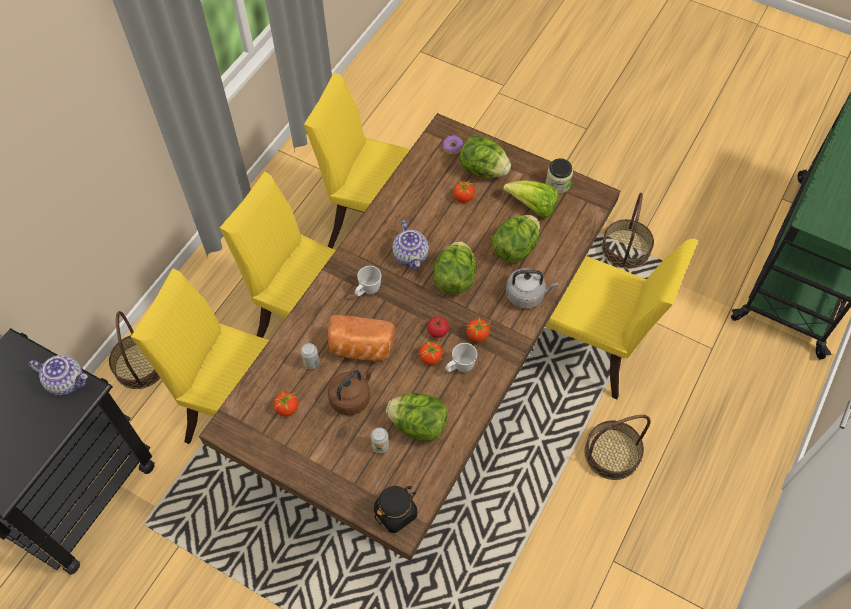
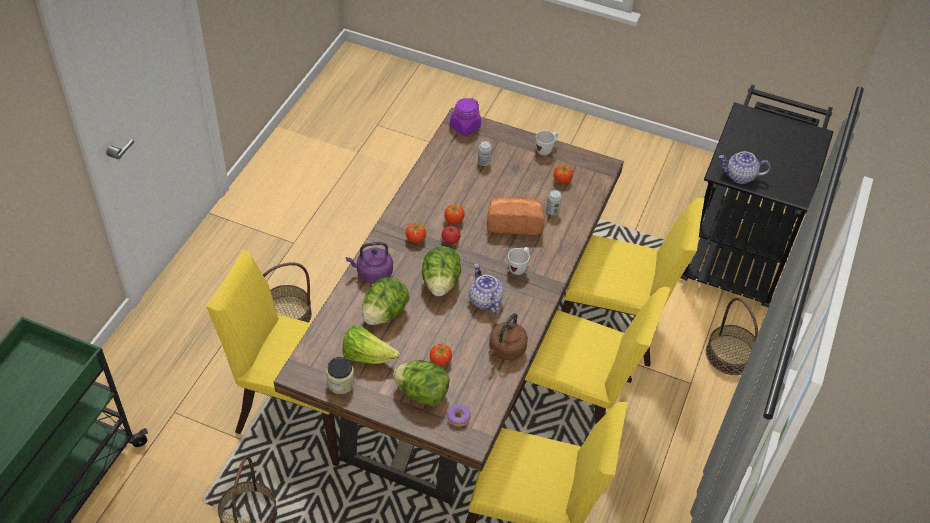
camera: 170 degrees right, 10 degrees down
(352, 397) = (513, 190): brown kettle -> brown kettle (506, 350)
(396, 513) = (465, 127): black jar -> purple jar
(418, 425) = (457, 176): lettuce -> none
(460, 367) = (428, 215): white mug -> white mug (546, 150)
(527, 295) = (372, 273): grey kettle -> purple kettle

